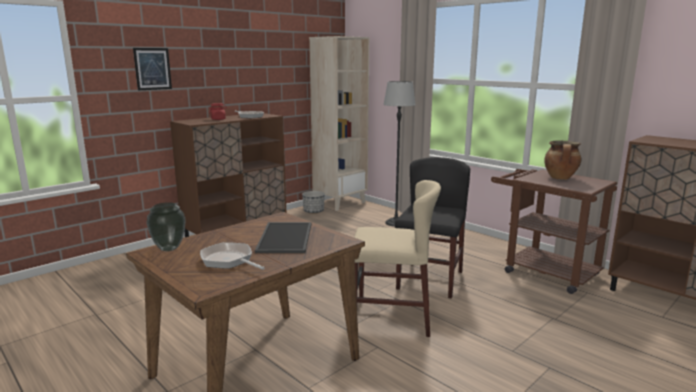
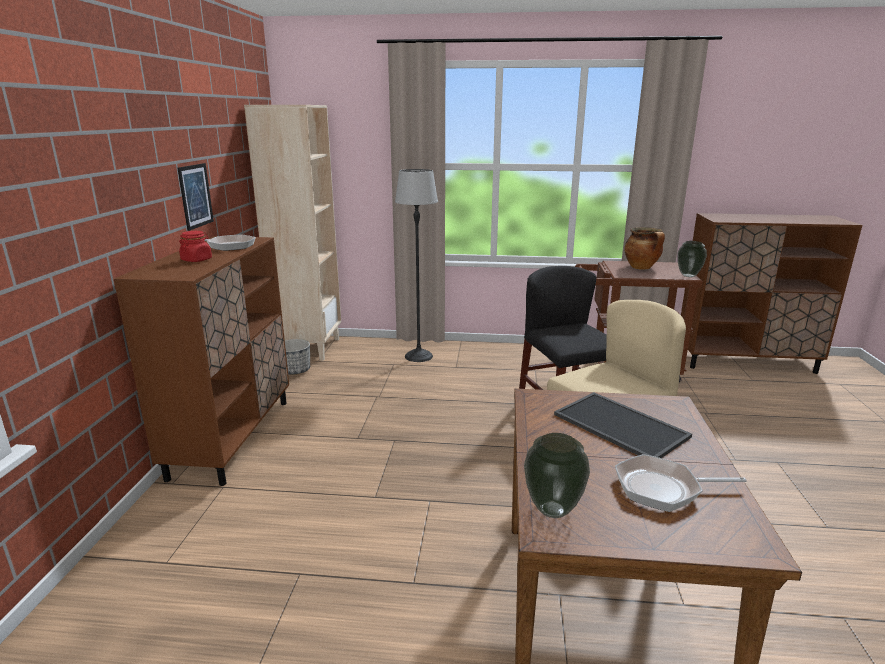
camera: 40 degrees left, 5 degrees up
(152, 69) = (71, 178): picture -> picture (195, 196)
(587, 189) = (688, 275): none -> vase

